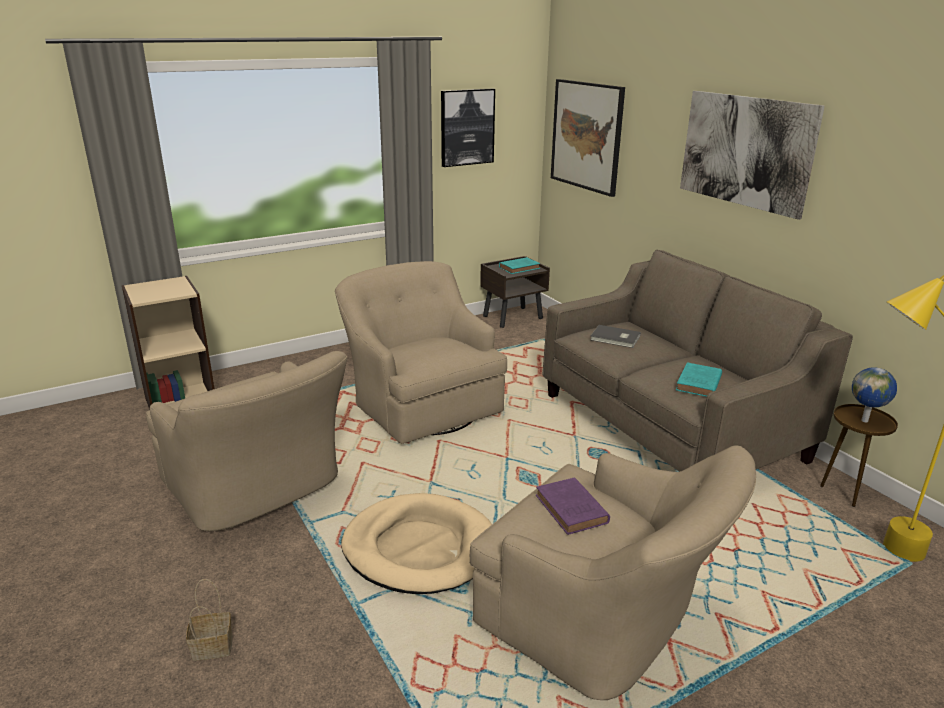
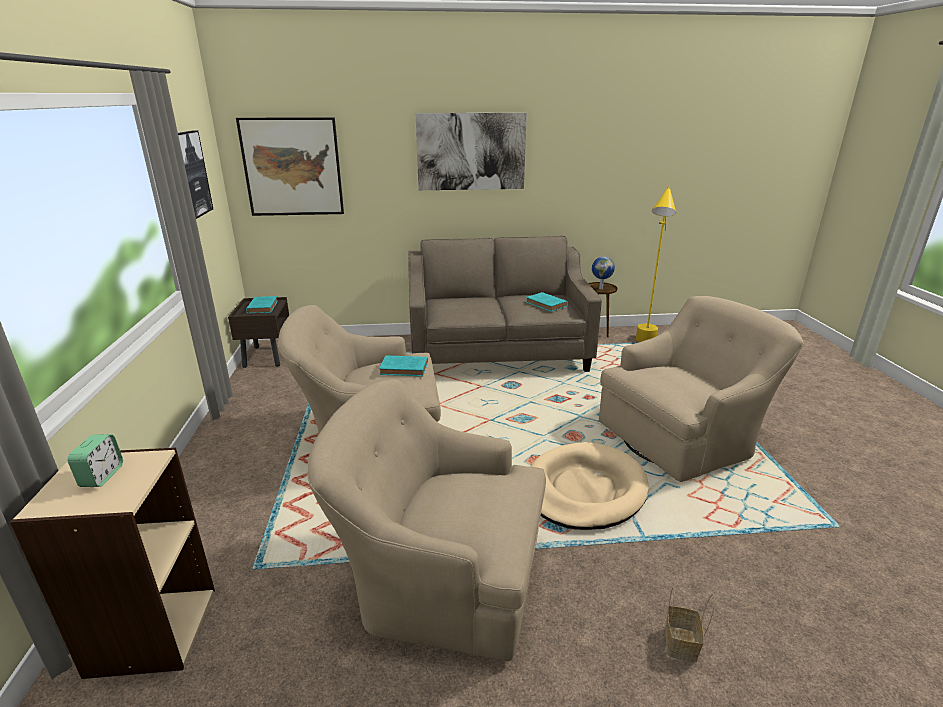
camera: 65 degrees left, 0 degrees up
(164, 288) = (102, 476): none -> alarm clock
(257, 488) = (438, 576): beige armchair -> beige armchair turned 150 degrees counterclockwise
(448, 352) = (405, 369): none -> turquoise book
(572, 510) = (668, 379): purple book -> none
(615, 338) = (461, 307): grey book -> none

